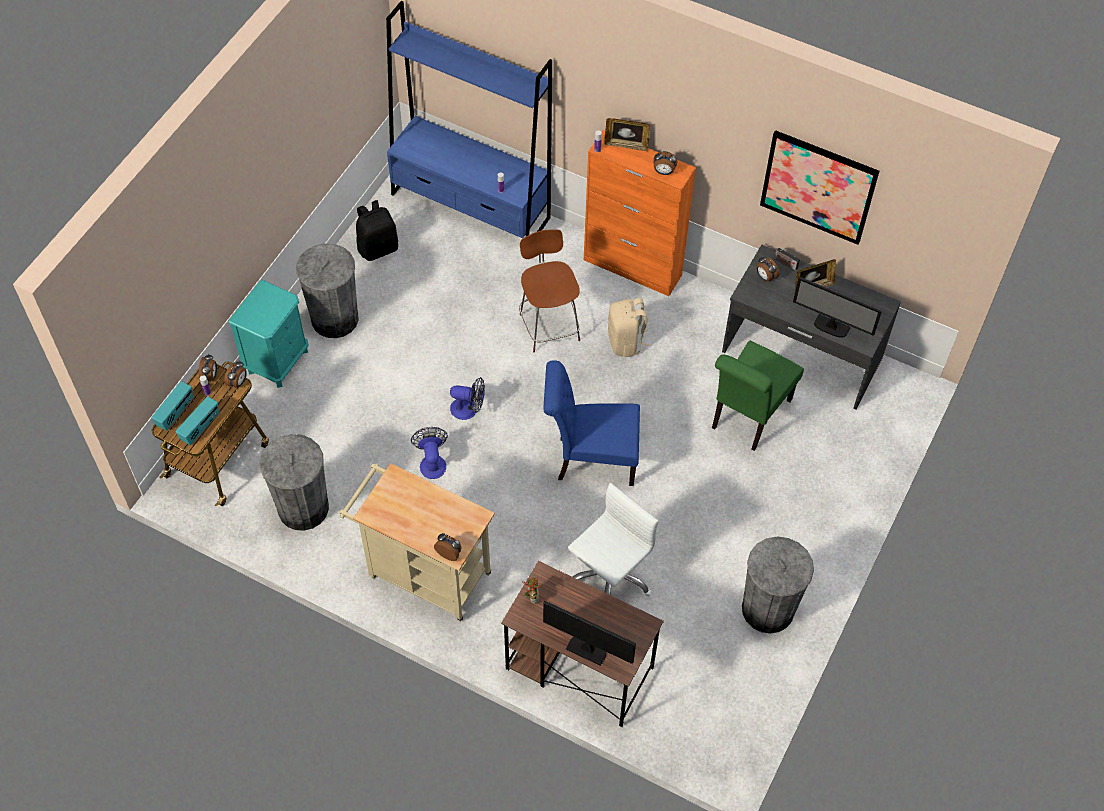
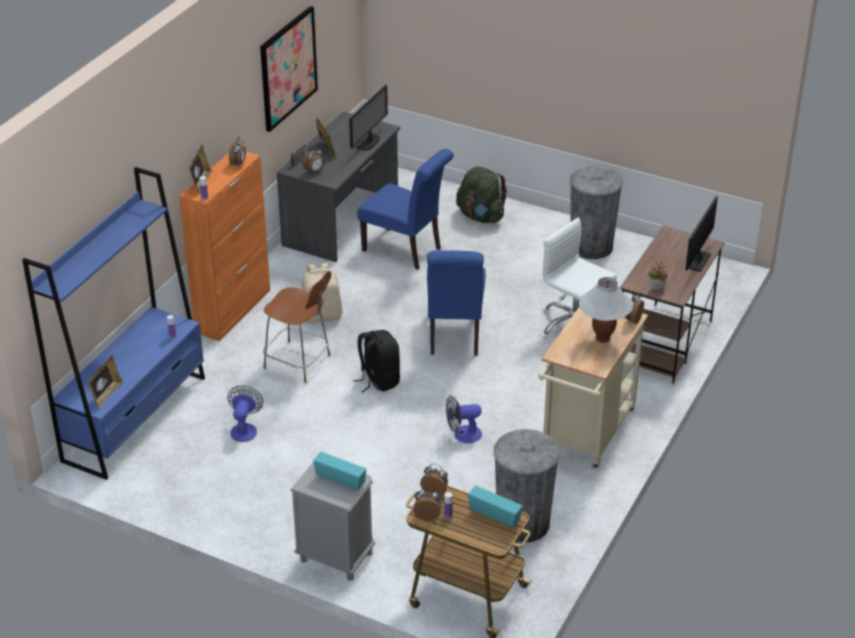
camera: 90 degrees left, 20 degrees down
(176, 413) = (478, 536): radio -> radio (340, 480)
(277, 361) = (335, 557): turquoise nightstand -> grey nightstand
(335, 318) = (280, 515): grey trash can -> none
(378, 248) = (183, 486): black backpack -> black backpack (378, 380)
(418, 151) = (106, 395): none -> picture frame
(418, 521) = (602, 338): none -> white table lamp
(469, 409) = (399, 412): fan -> fan (244, 429)
(549, 325) = (299, 362): brown chair -> brown chair turned 135 degrees counterclockwise
(747, 417) = (406, 250): green chair -> blue chair
(823, 493) = (481, 216): none -> green backpack

